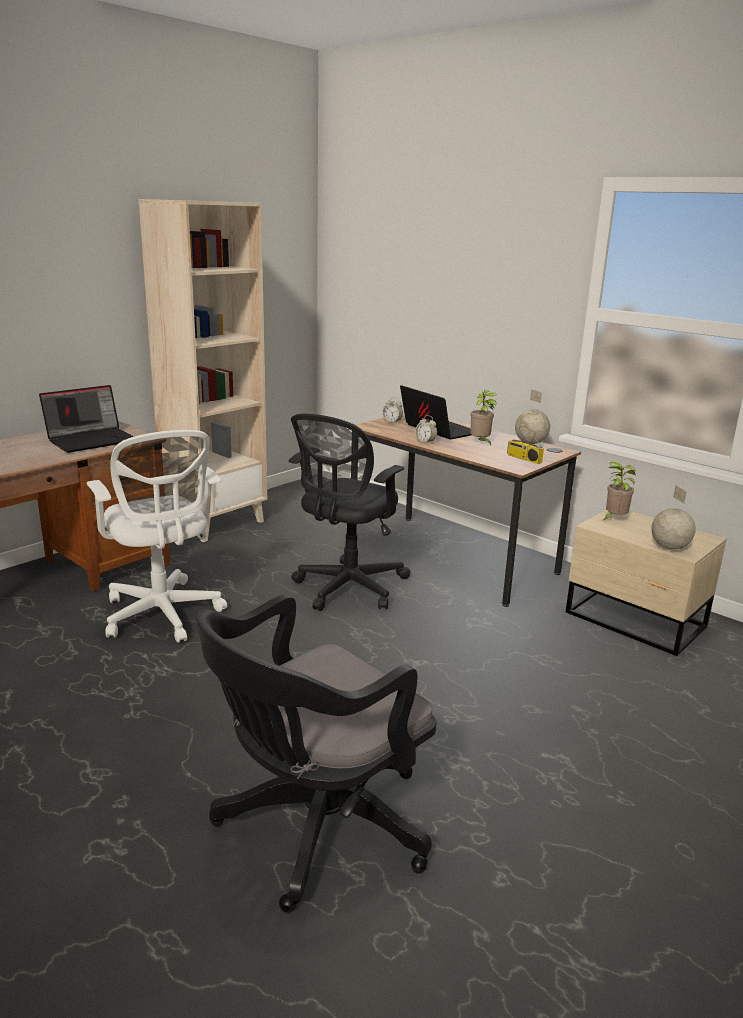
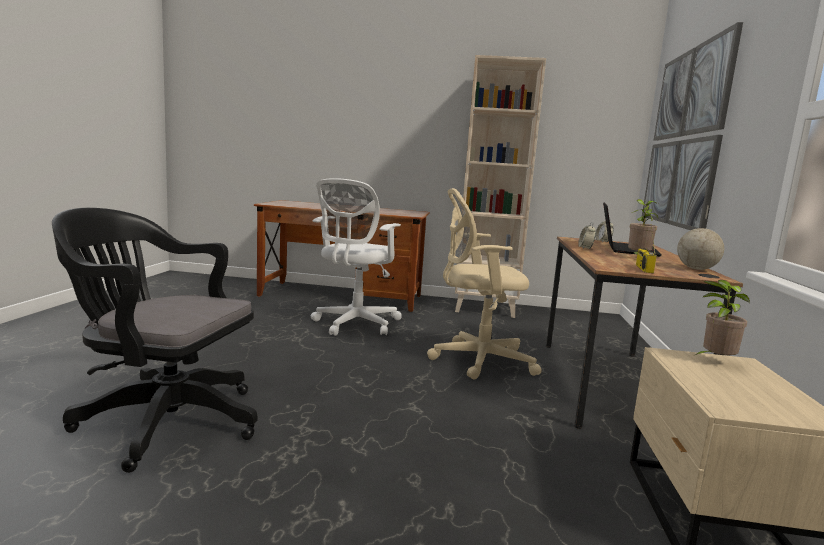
camera: 55 degrees right, 10 degrees down
(92, 440) = (387, 211): laptop -> none
(347, 589) = (477, 360): black office chair -> beige office chair
(408, 296) = (684, 138): none -> picture
(669, 548) = (714, 396): globe -> none

